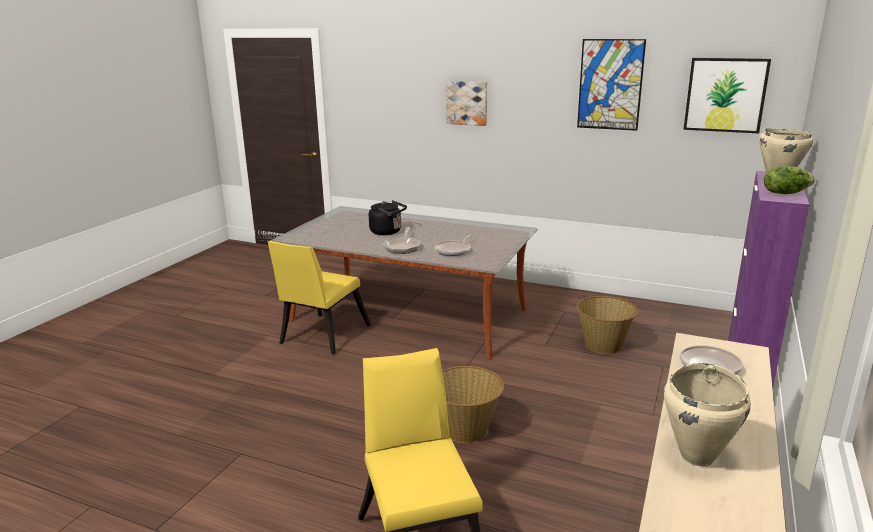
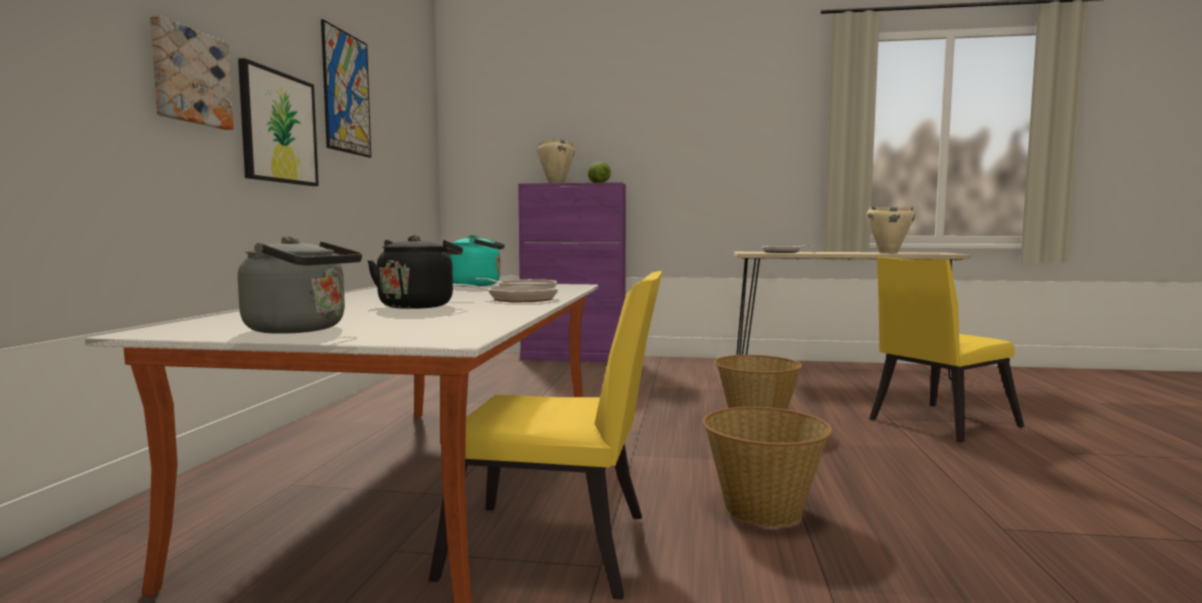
camera: 105 degrees left, 15 degrees down
(329, 222) = (302, 329): none -> grey kettle
(498, 242) = (478, 285): none -> turquoise kettle
(603, 345) = (526, 386): basket -> basket (763, 509)
(725, 95) = (410, 125): picture -> picture (278, 128)

